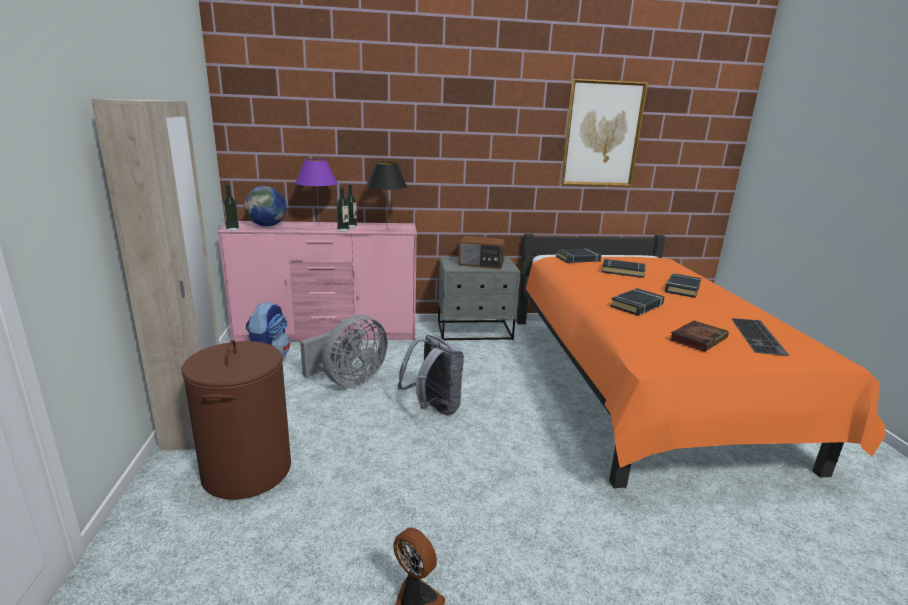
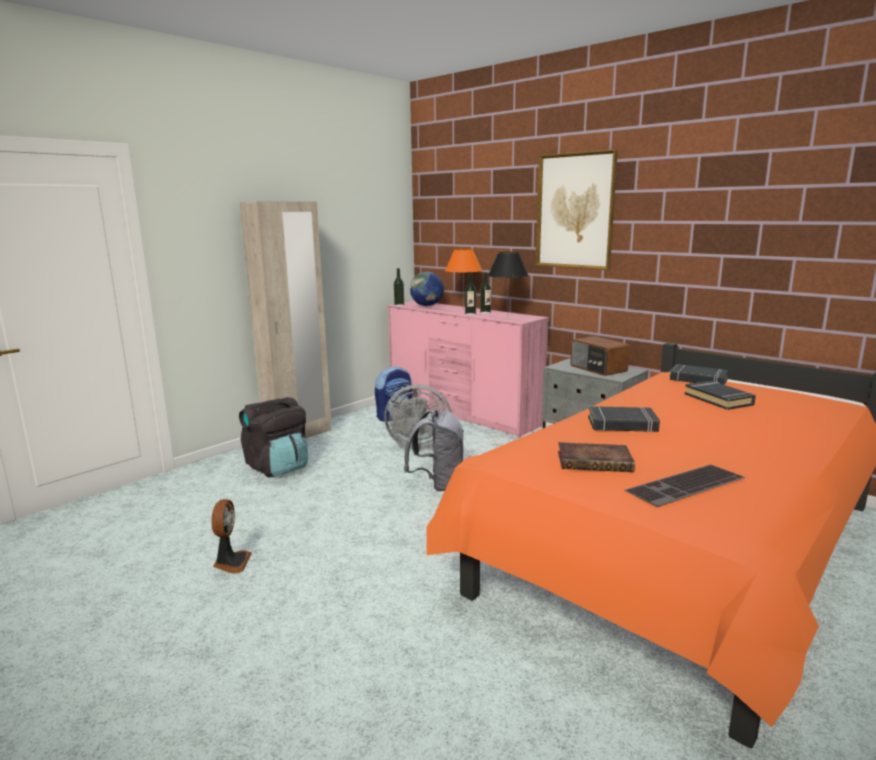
camera: 50 degrees right, 5 degrees down
(246, 470) = (277, 467): brown laundry basket -> black backpack
(318, 225) = (463, 309): purple table lamp -> orange table lamp
(602, 134) = (779, 218): picture -> picture (575, 211)
(682, 289) = (746, 429): black book -> none

